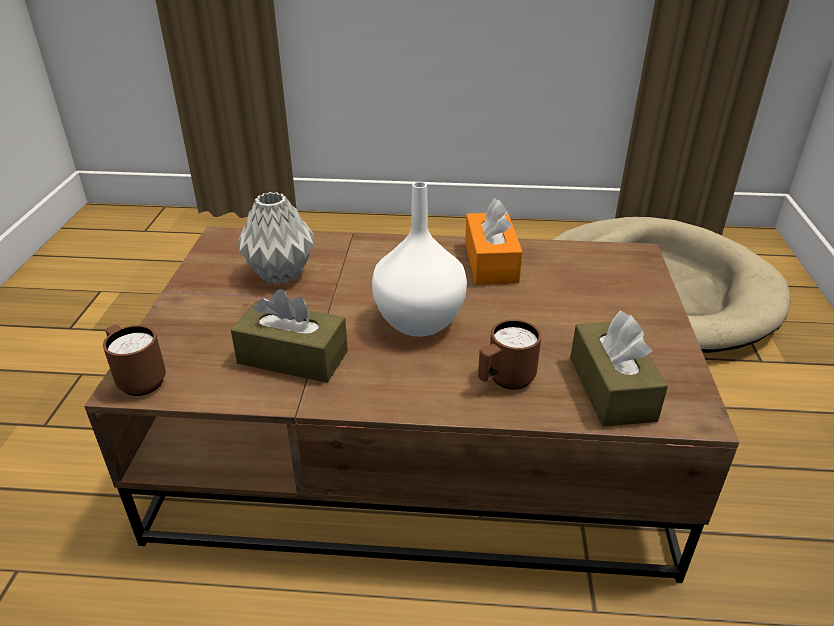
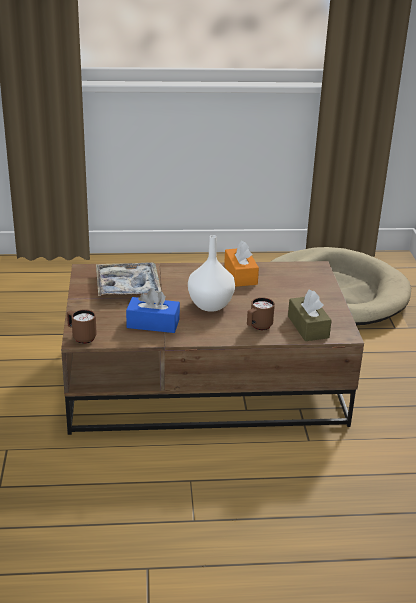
camera: 10 degrees left, 5 degrees down
(279, 274) = (127, 286): grey vase -> tray
(293, 357) = (153, 324): brown tissue box -> blue tissue box

